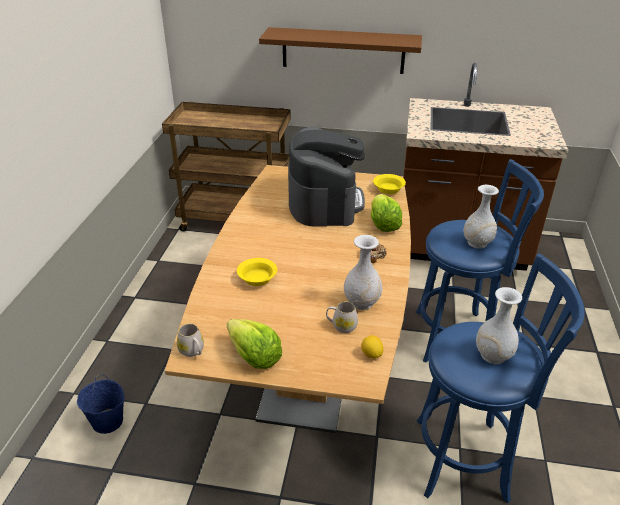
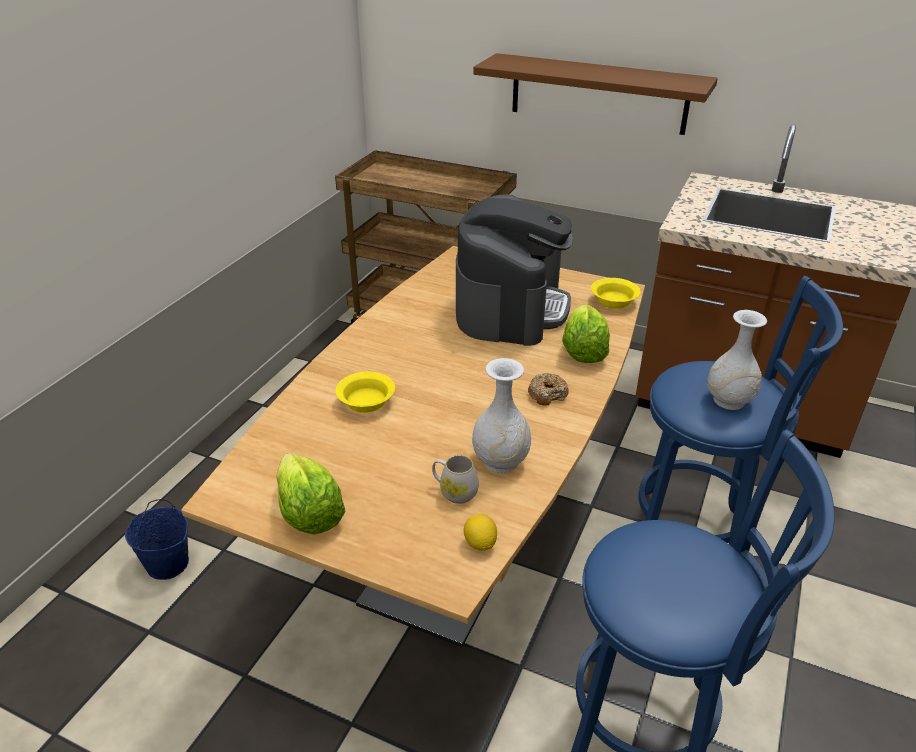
camera: 15 degrees right, 0 degrees up
(193, 351) = (230, 490): white mug -> none
(493, 355) = (685, 581): white vase -> none

